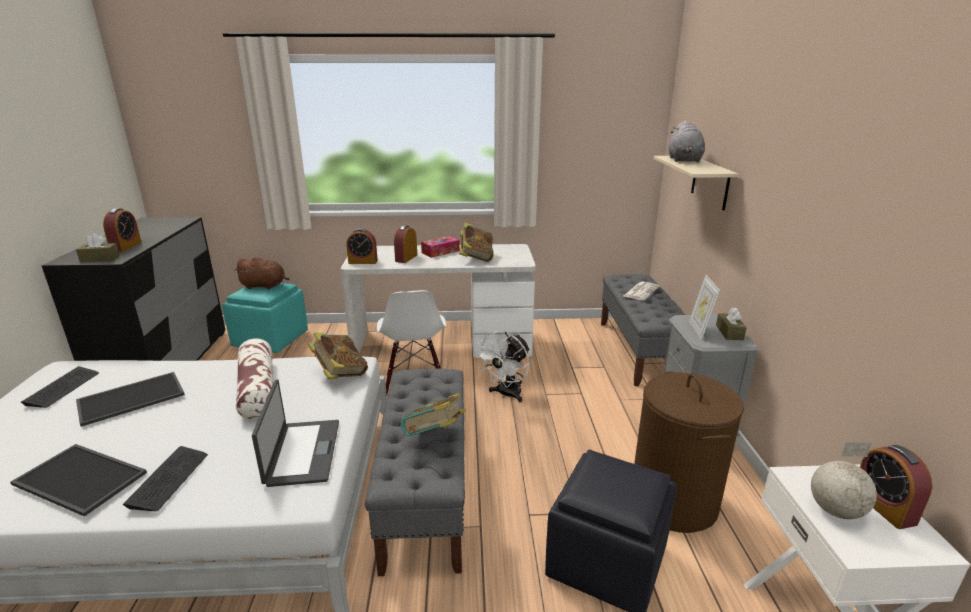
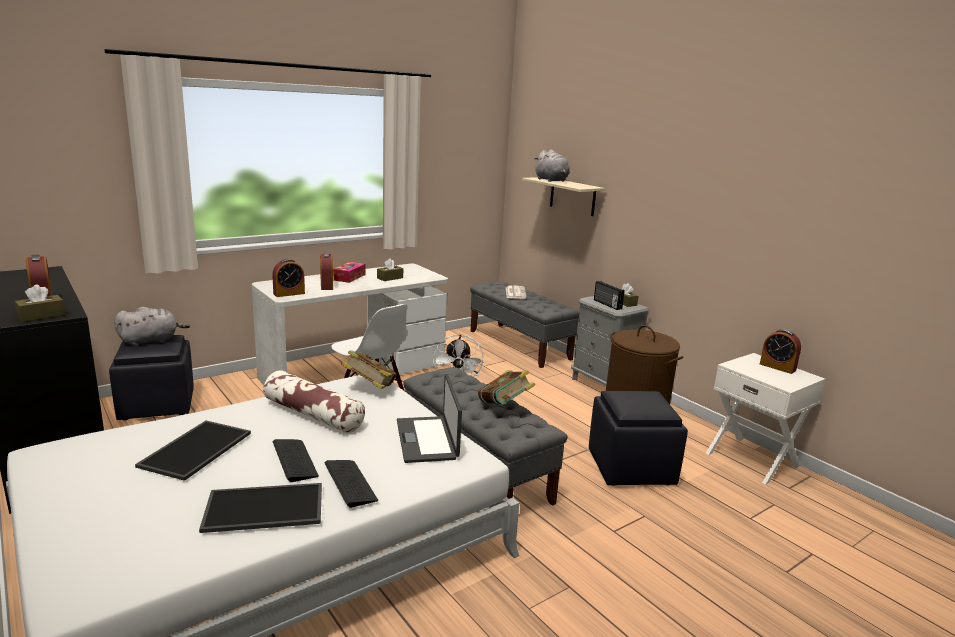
camera: 35 degrees left, 5 degrees down
(62, 388) = (93, 462): keyboard -> keyboard (295, 460)
(265, 286) = (151, 340): brown plush toy -> grey plush toy
(271, 339) = (158, 404): turquoise ottoman -> black ottoman
(302, 452) = (428, 439): laptop -> laptop turned 150 degrees counterclockwise
(476, 258) = (390, 278): book -> brown tissue box
(699, 330) = (607, 304): picture frame -> radio
(834, 510) = (762, 373): globe -> none

